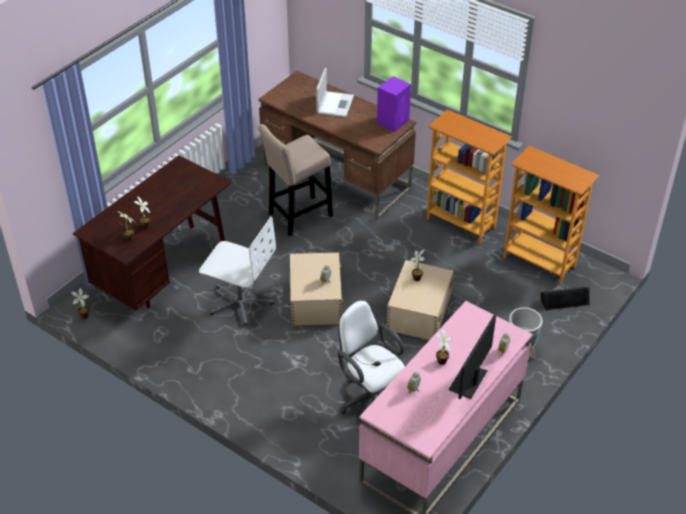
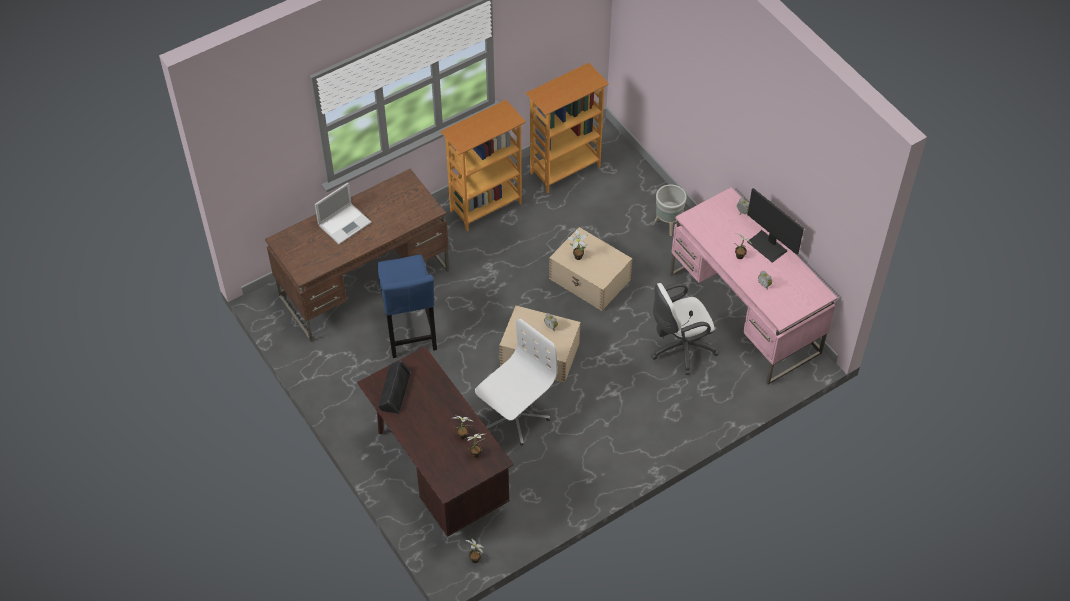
camera: 70 degrees left, 10 degrees up
(297, 216) = (410, 334): beige stool -> blue stool
(335, 104) = (345, 223): laptop -> laptop turned 105 degrees clockwise
(393, 121) = (400, 185): purple speaker -> none
(564, 300) = (620, 171): black speaker -> black speaker (394, 390)

